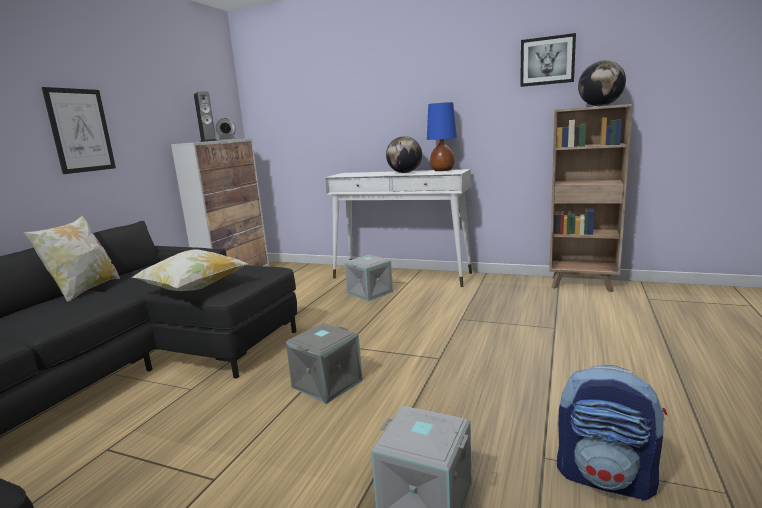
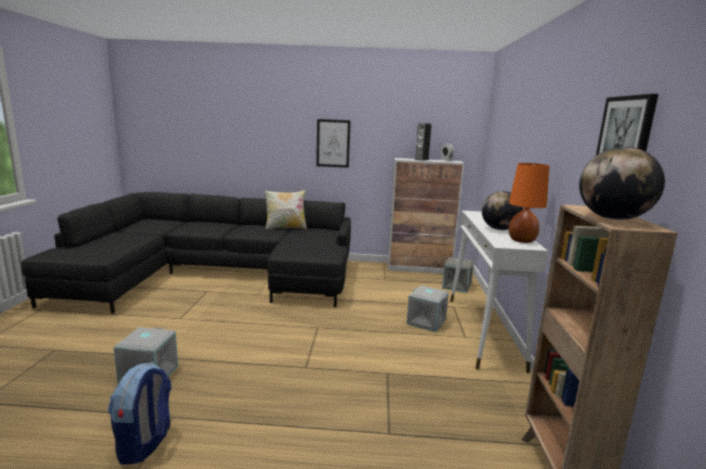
camera: 70 degrees right, 0 degrees up
(194, 289) = (287, 246): pillow -> none
(326, 383) = (265, 329): grey storage box -> grey storage box (456, 286)
(442, 170) = (521, 240): blue table lamp -> orange table lamp

